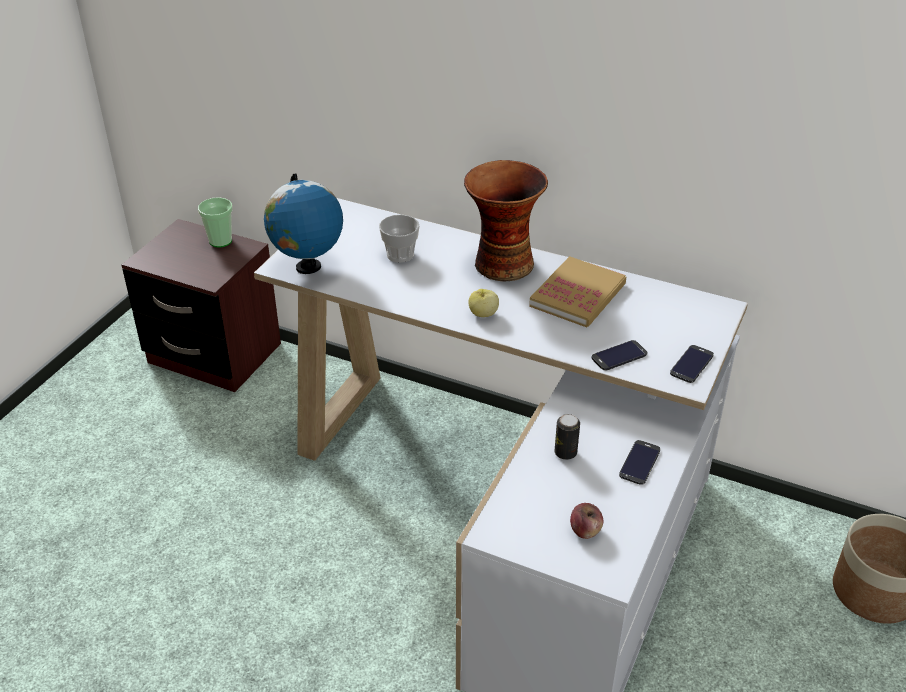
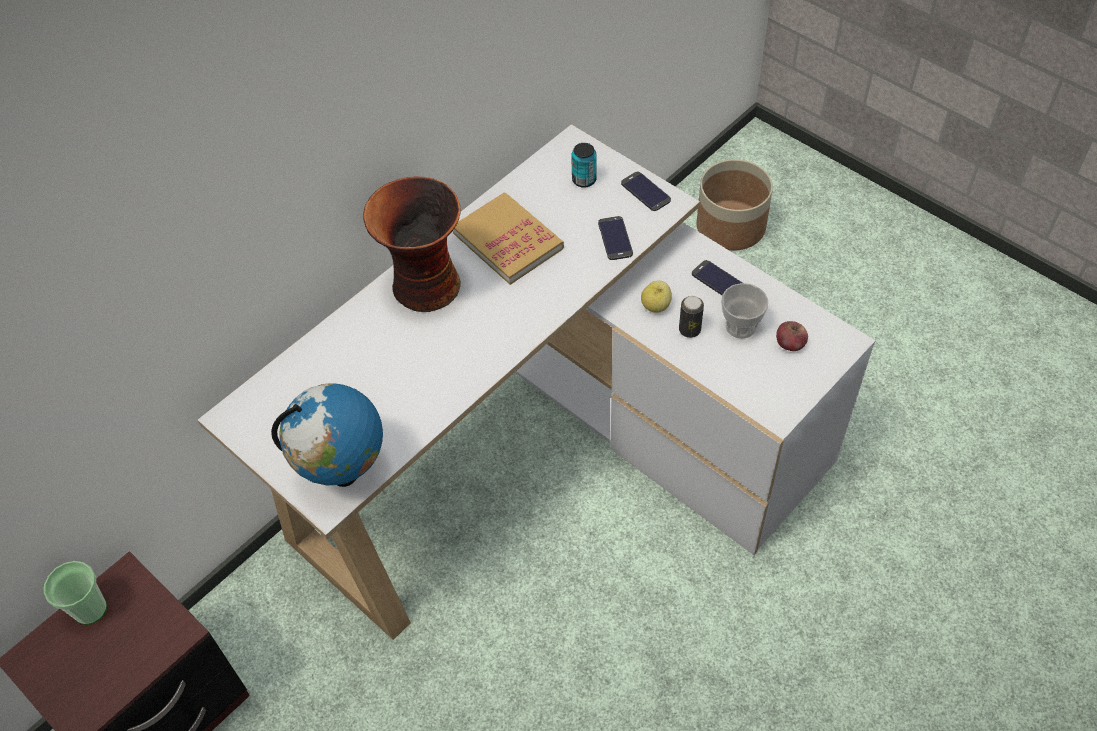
camera: 70 degrees left, 15 degrees up
(400, 255) = (363, 375): cup -> cup (740, 326)
(483, 314) = (507, 326): apple -> apple (656, 306)
(680, 323) = (584, 180): none -> can

